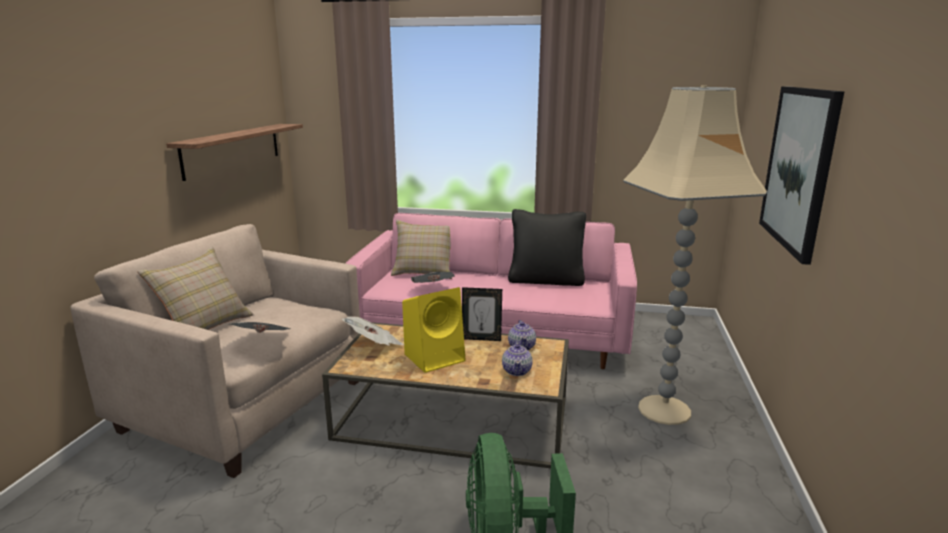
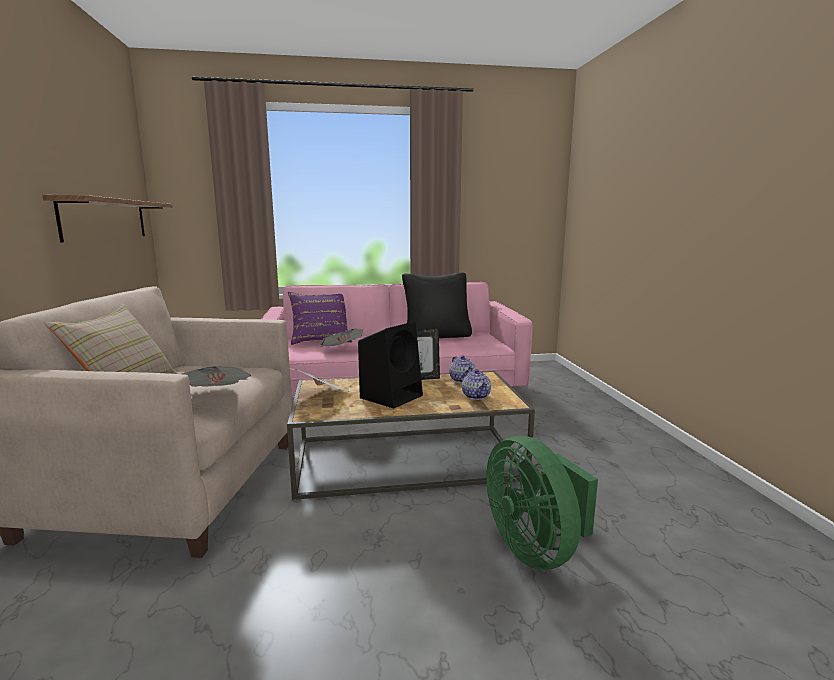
camera: 20 degrees left, 5 degrees down
(424, 272) = (321, 340): beige pillow -> purple pillow
(435, 357) = (392, 396): yellow speaker -> black speaker
(665, 410) = (575, 424): beige floor lamp -> none
(798, 168) = (658, 209): picture -> none

